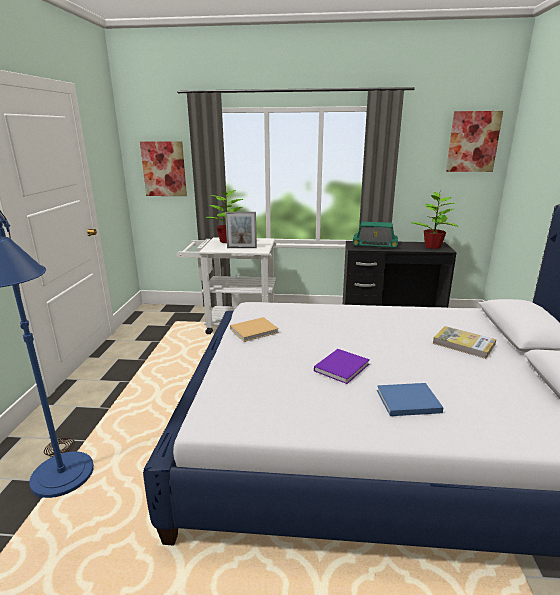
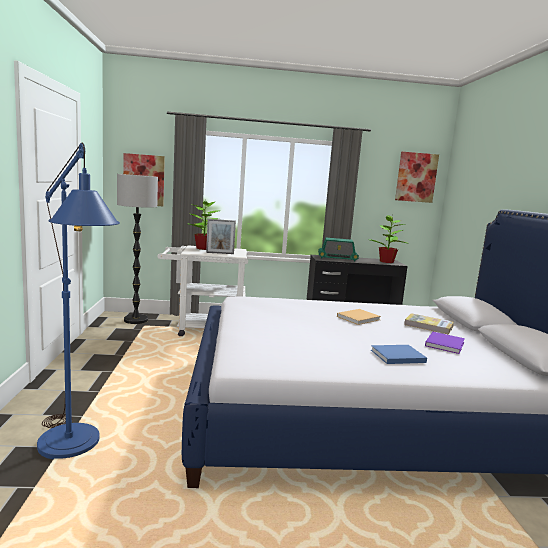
camera: 10 degrees left, 10 degrees down
(169, 314) = (135, 320): none -> floor lamp
(255, 330) = (251, 313): beige book -> beige book (359, 318)
(342, 367) = (337, 336): purple book -> purple book (445, 344)

